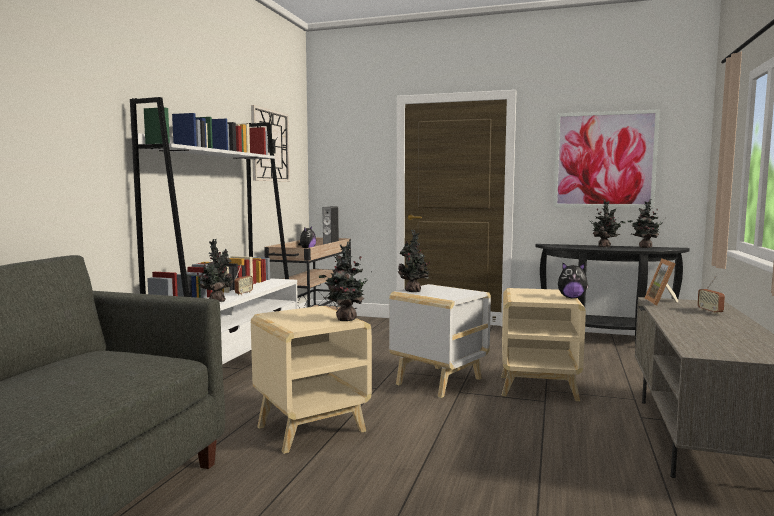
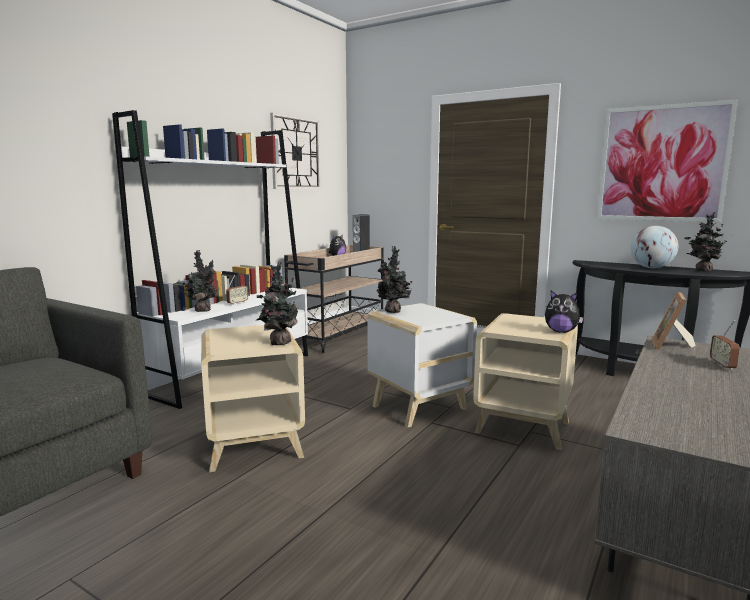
camera: 15 degrees right, 5 degrees up
(605, 247) = (651, 268): potted plant -> globe

